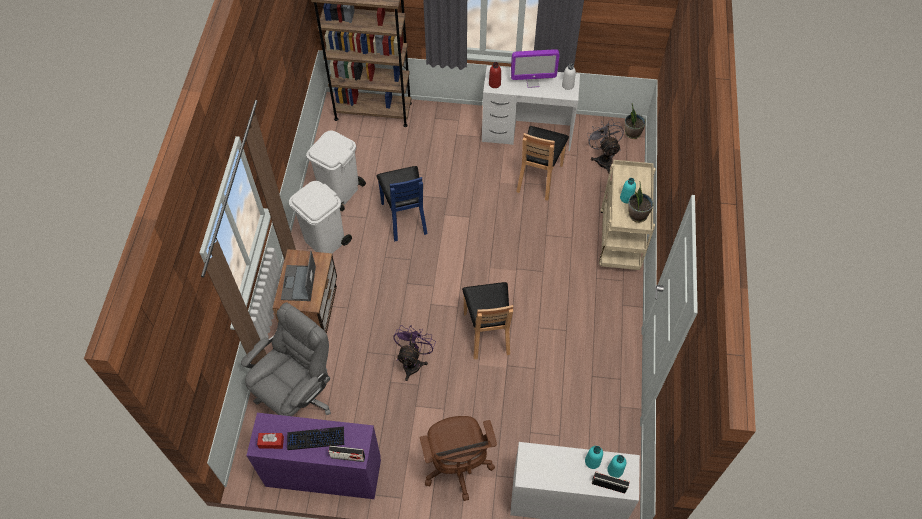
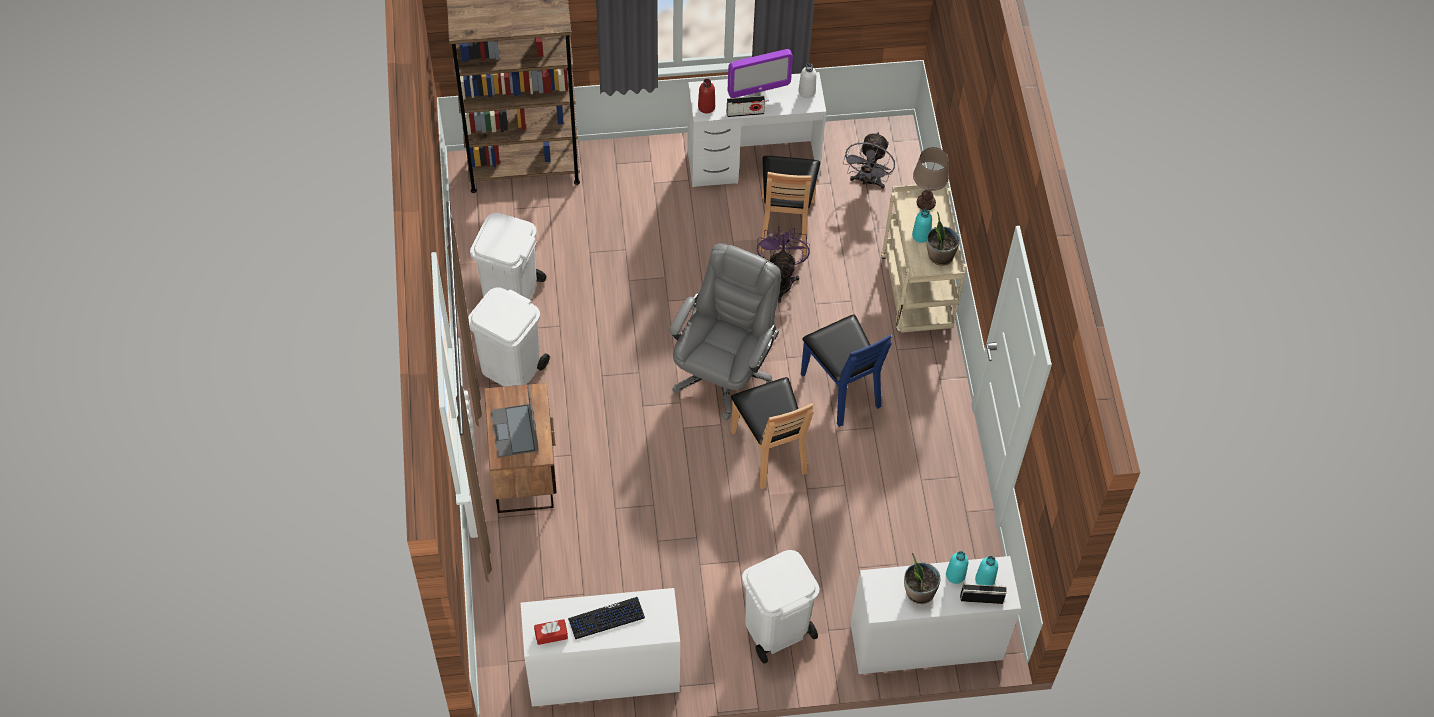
camera: 15 degrees left, 0 degrees up
(297, 394) = (538, 582): grey office chair -> grey office chair (724, 372)
(323, 473) = (603, 673): purple desk -> white desk
(347, 457) = (653, 631): radio -> radio (745, 112)
(405, 217) = (614, 315): blue chair -> blue chair (841, 388)
(413, 362) = (681, 508): purple fan -> purple fan (780, 279)
(457, 466) = (776, 629): brown office chair -> white trash can
(603, 159) = (867, 181): grey fan -> grey fan turned 135 degrees counterclockwise
(632, 133) = (899, 137): potted plant -> potted plant (919, 591)
(635, 175) = (926, 203): none -> brown table lamp

